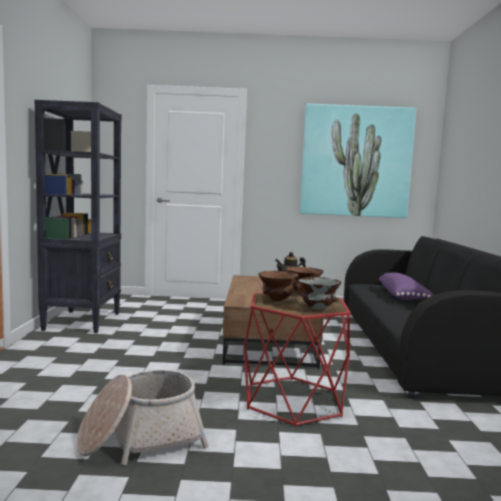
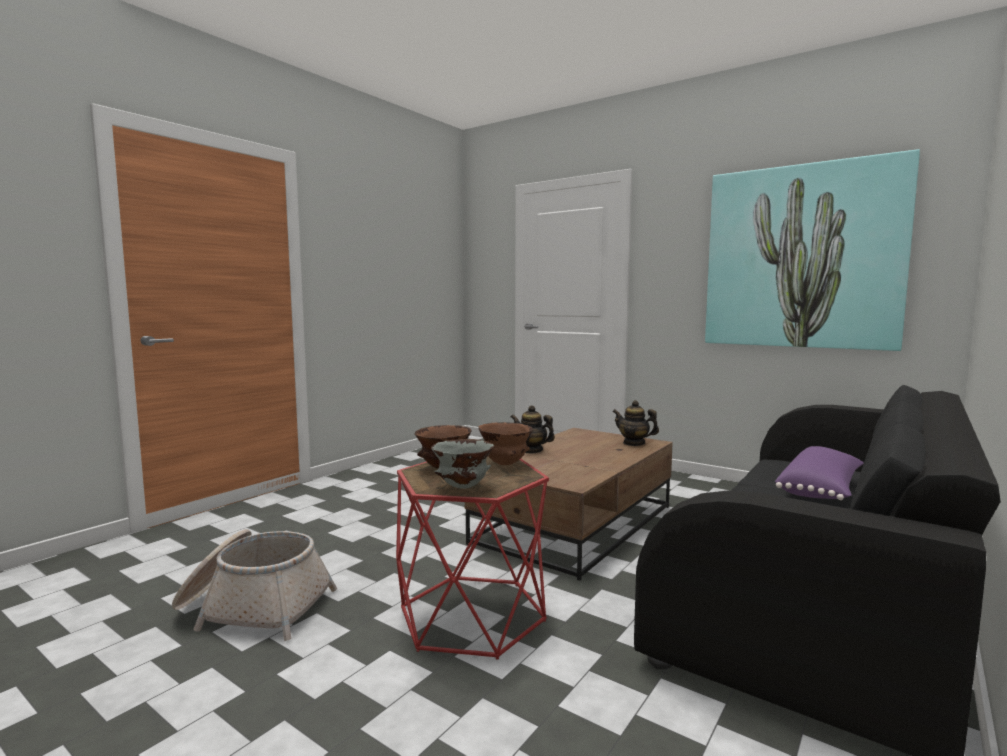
camera: 35 degrees right, 0 degrees up
(83, 321) = (406, 465): black bookcase -> none
(241, 291) = (531, 450): none -> teapot

